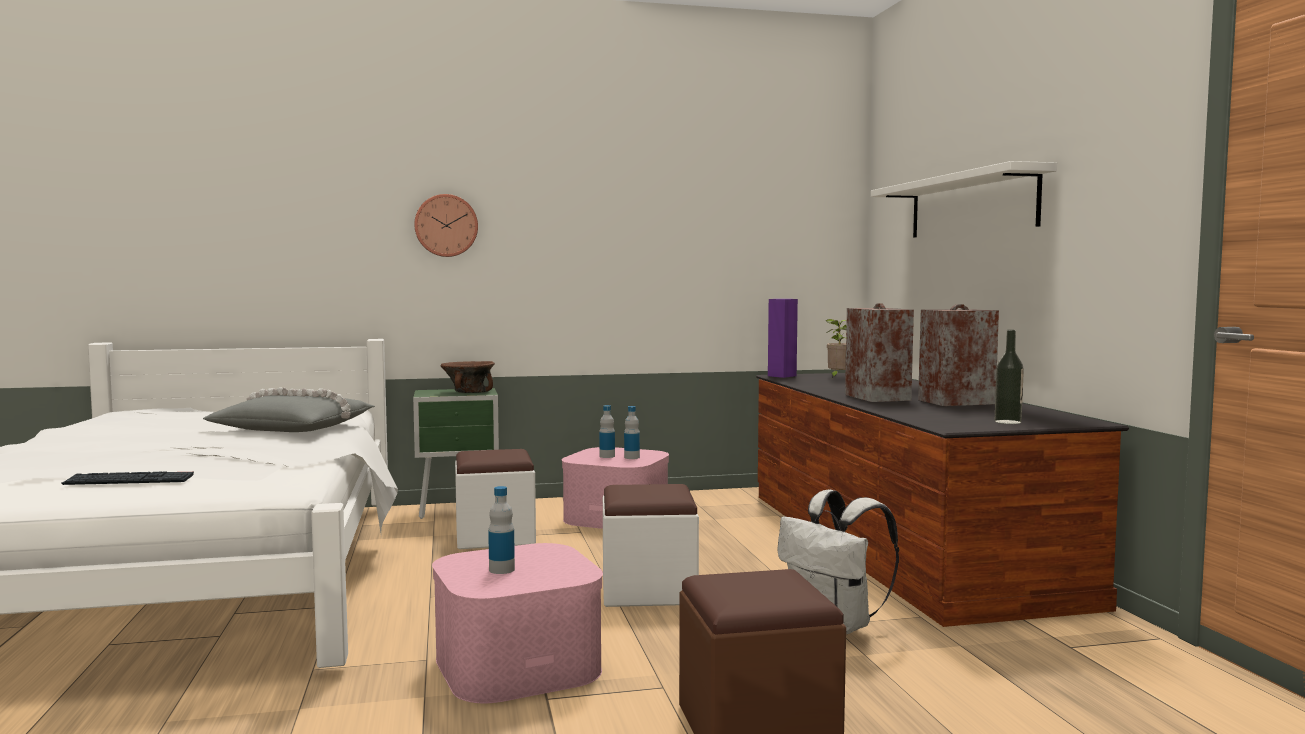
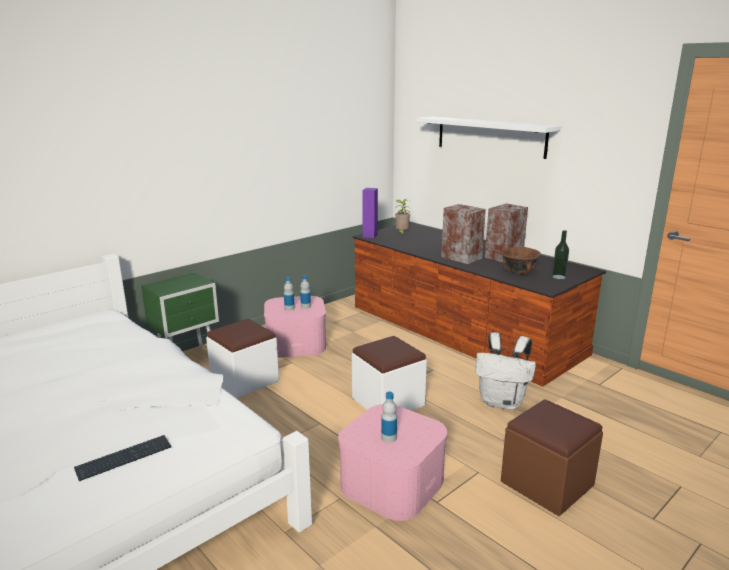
camera: 30 degrees left, 15 degrees up
(294, 428) = (124, 353): grey pillow -> none
(446, 225) = (147, 160): wall clock -> none
(468, 392) = (188, 282): brown bowl -> brown bowl (519, 272)

